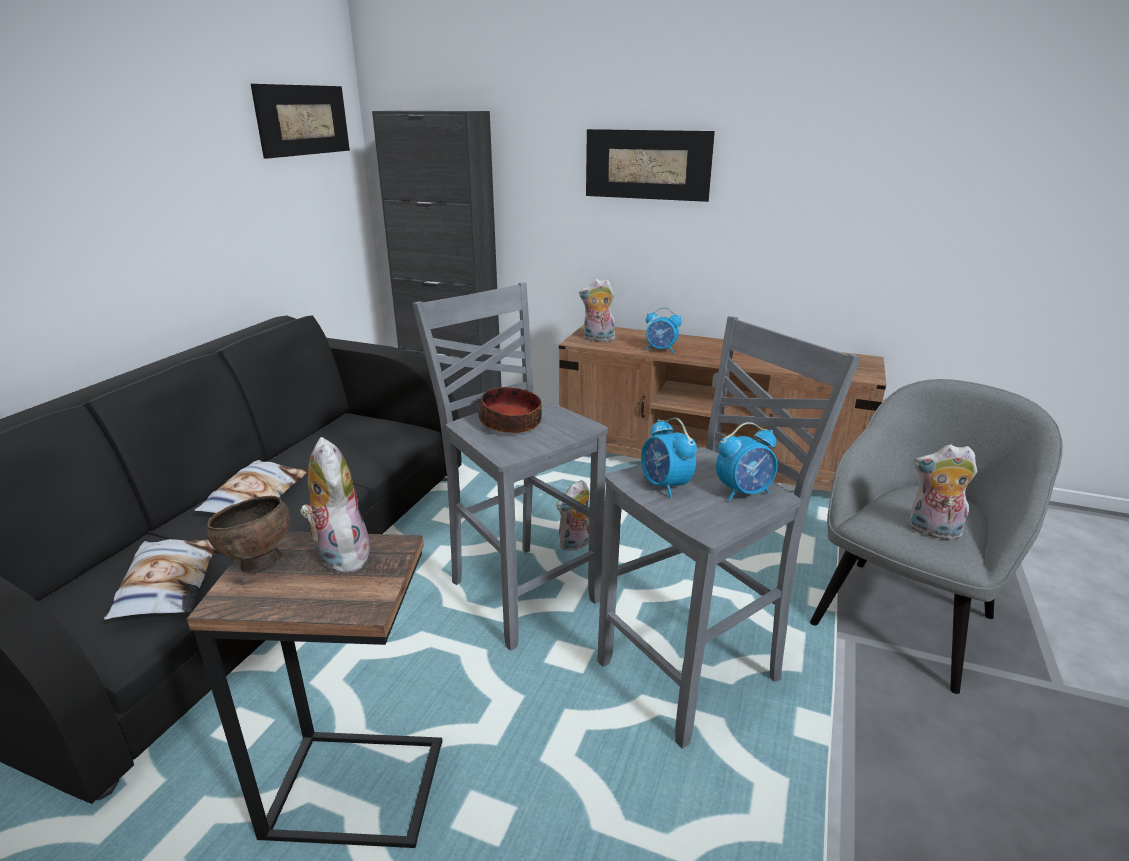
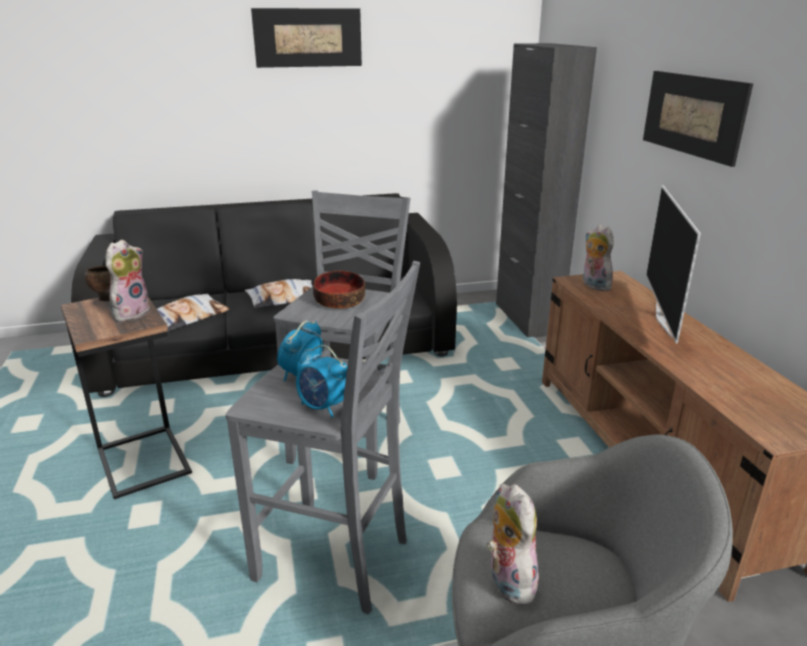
camera: 55 degrees right, 0 degrees up
(303, 120) = (465, 49): picture -> picture (308, 38)
(576, 545) = (430, 442): plush toy -> none
(661, 350) = (622, 315): alarm clock -> none
(685, 342) = (665, 319): none -> television

